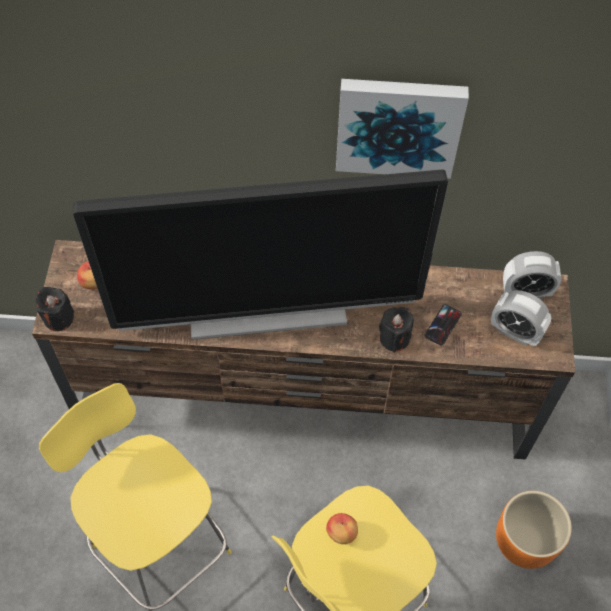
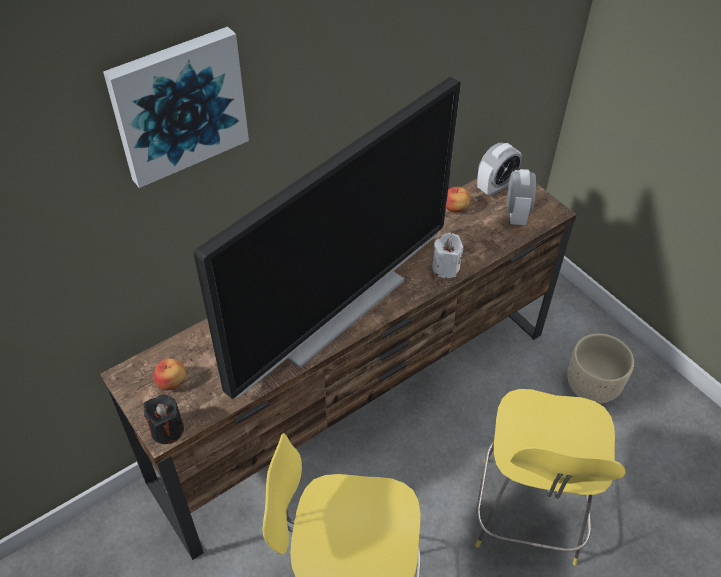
camera: 40 degrees left, 10 degrees down
(341, 533) = (526, 437): apple -> apple (456, 208)
(394, 338) = (445, 268): black candle -> white candle
(398, 125) = (382, 71): picture -> picture (178, 105)
(443, 325) = (467, 239): phone -> none
(515, 332) = (516, 214): alarm clock -> alarm clock turned 75 degrees counterclockwise
(525, 541) = (592, 386): orange planter -> beige planter

